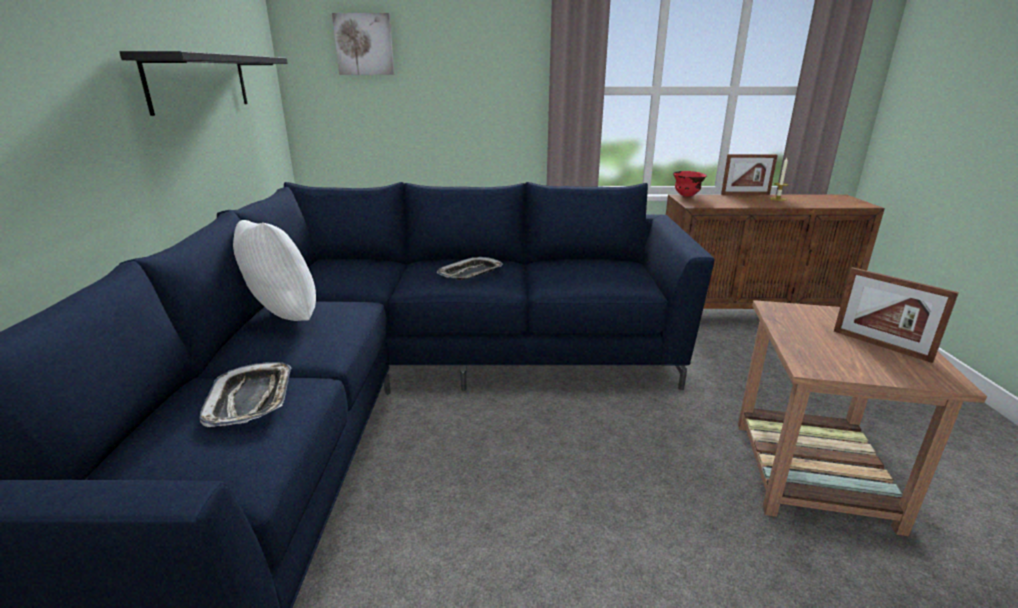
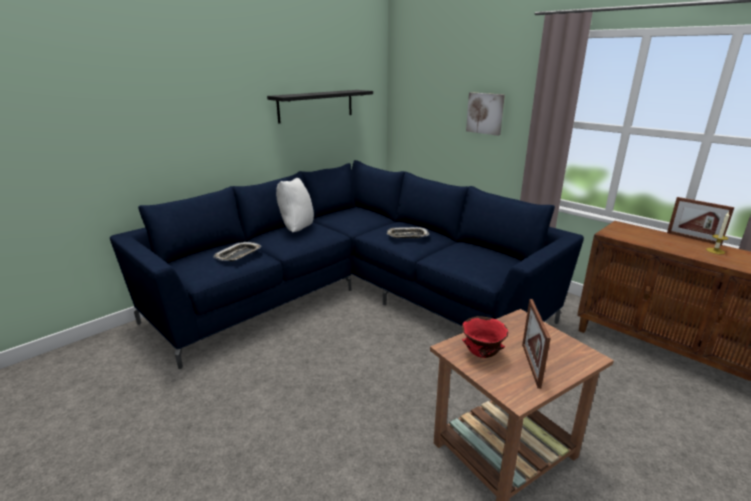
camera: 45 degrees right, 0 degrees up
(364, 44) = (429, 81): picture -> picture (485, 113)
(687, 196) = (625, 226): red bowl -> red bowl (482, 355)

